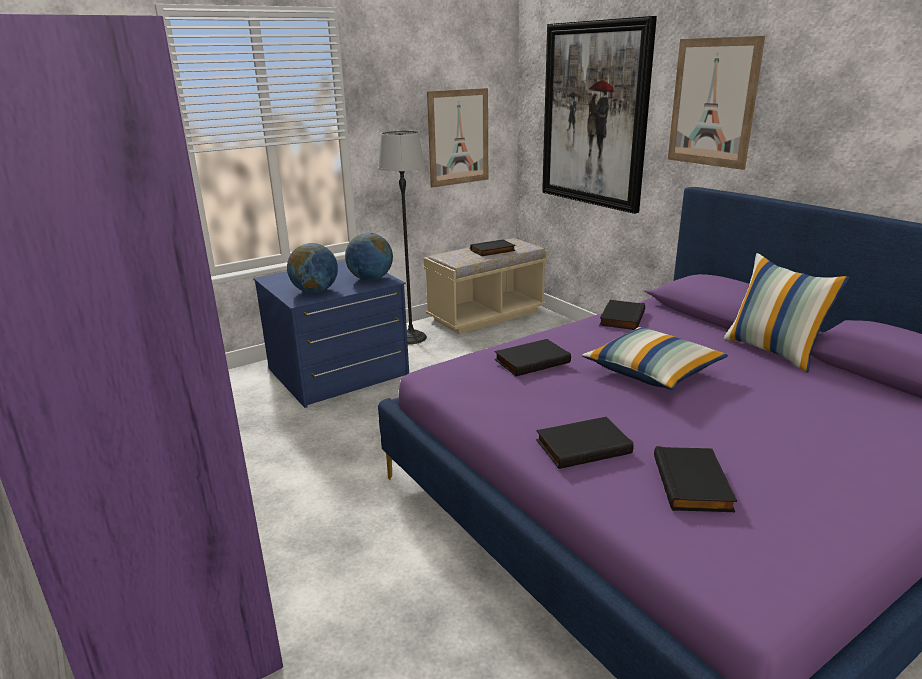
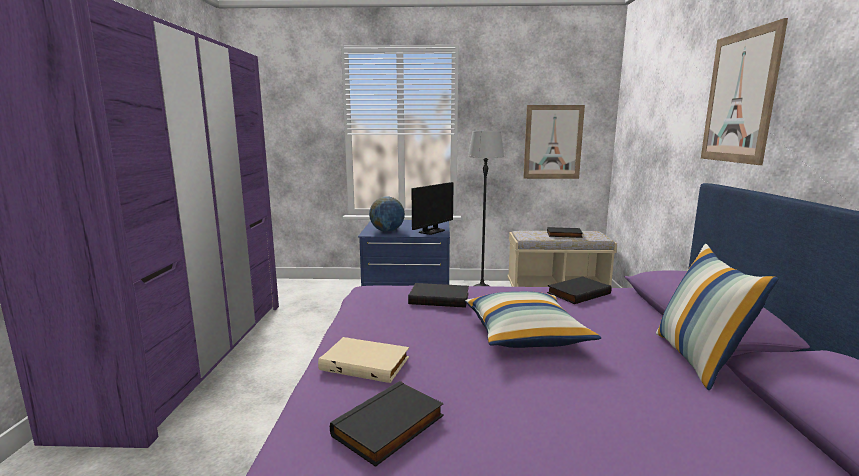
camera: 35 degrees right, 10 degrees down
(371, 279) = (431, 231): globe -> monitor
(582, 446) = (366, 363): black book -> beige book
(594, 115) = (657, 122): picture -> none

